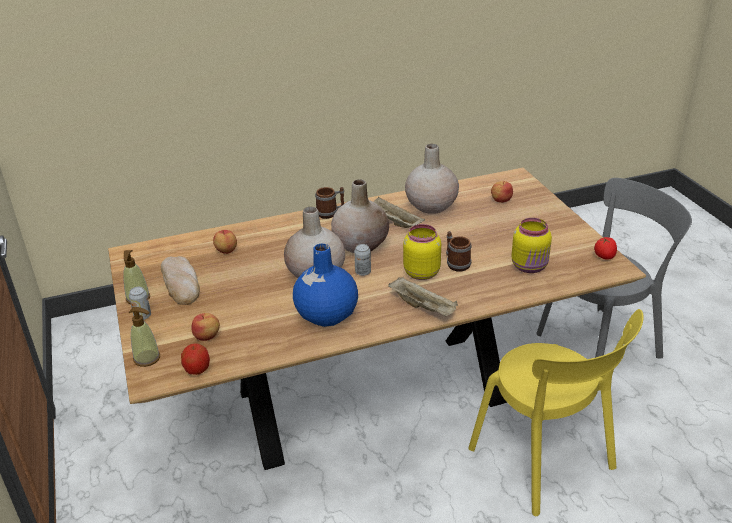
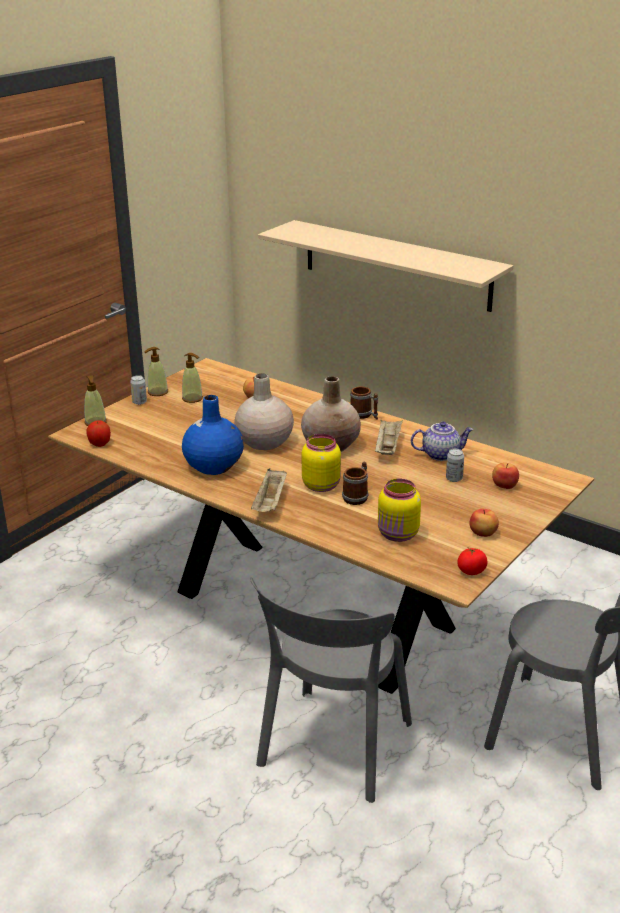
camera: 55 degrees right, 5 degrees down
(181, 283) = (192, 398): bread -> soap dispenser
(207, 336) = (140, 432): apple -> apple (483, 533)
(215, 82) = (396, 265): none -> beige shelf
(363, 272) = (290, 460): can -> can (454, 479)
(430, 206) = (441, 454): beige vase -> teapot
(545, 462) = (333, 748): yellow chair -> grey chair

